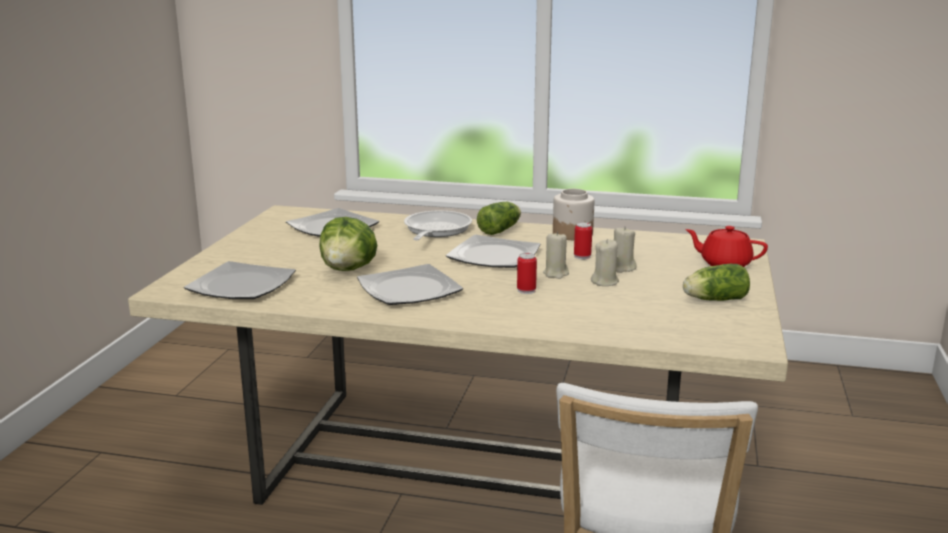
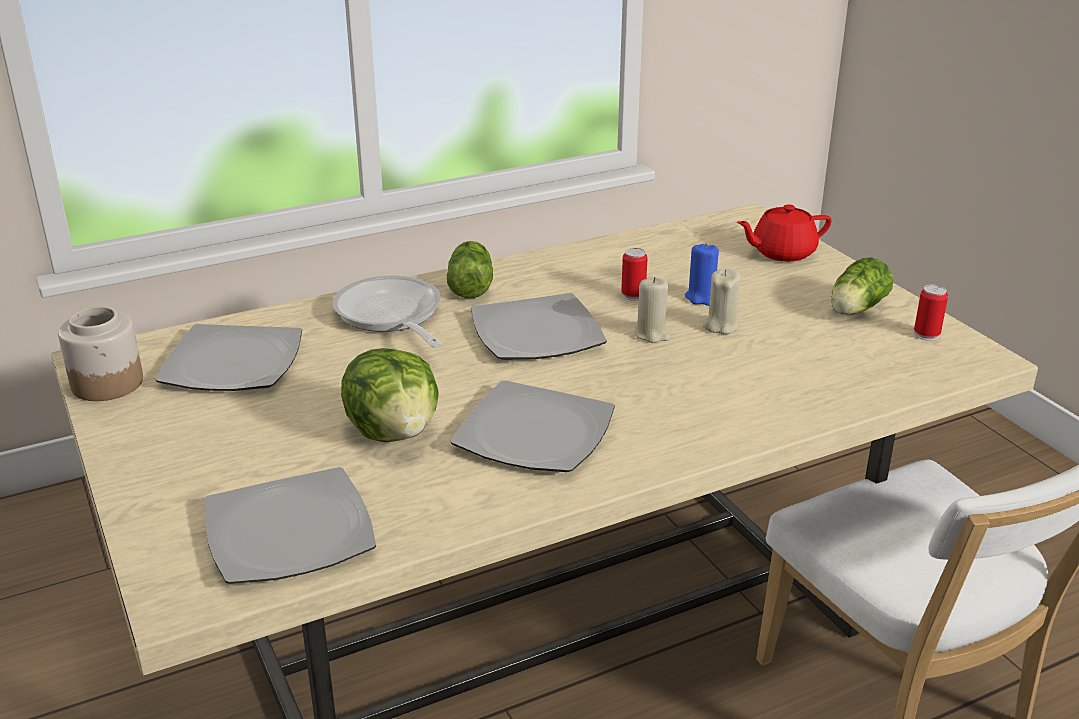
camera: 40 degrees left, 10 degrees up
(526, 290) = (665, 374): can -> can (926, 334)
(573, 234) = (564, 262): jar -> jar (108, 383)
(622, 268) = (702, 297): beige candle -> blue candle

